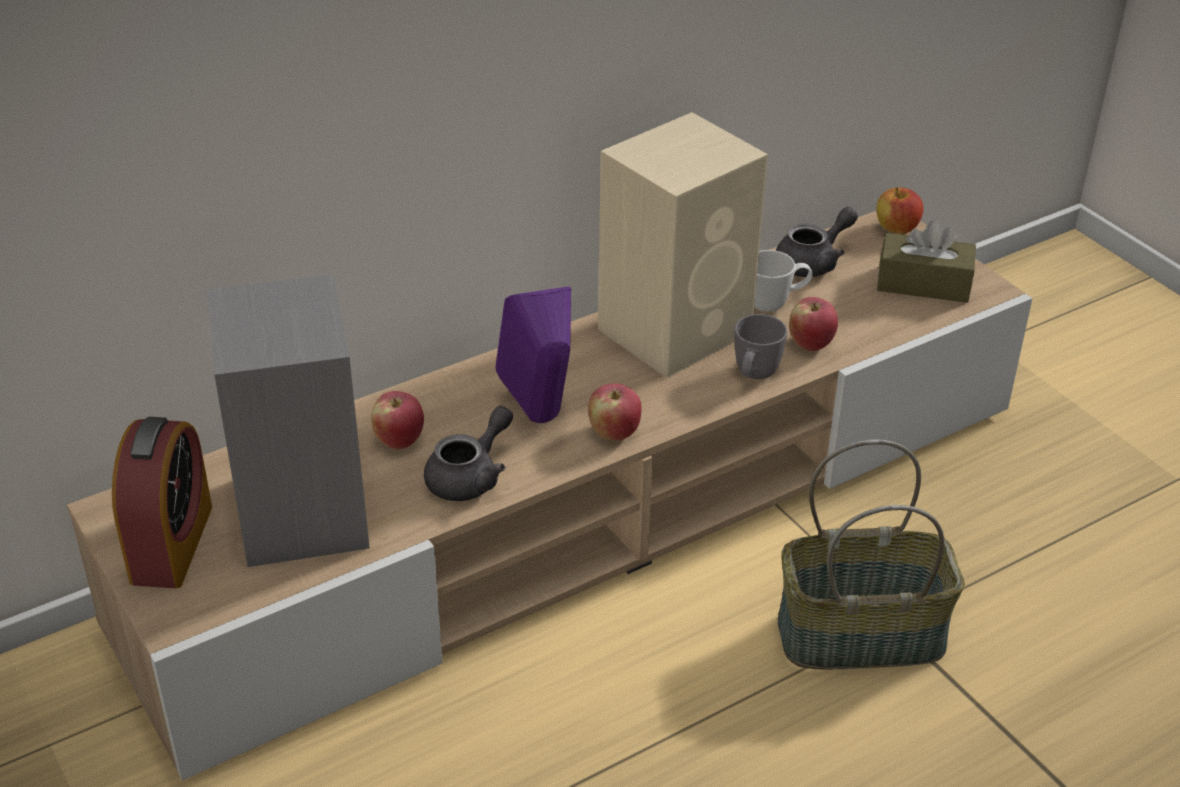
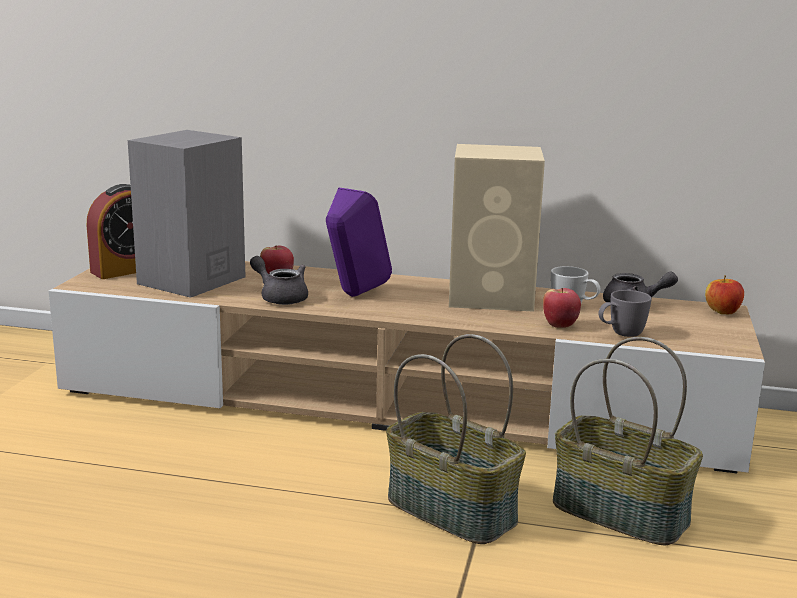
camera: 45 degrees right, 20 degrees down
(471, 477) = (280, 297): grey teapot -> grey teapot turned 135 degrees counterclockwise
(614, 433) = (378, 311): apple -> none
(754, 377) = (497, 323): grey mug -> grey mug (620, 335)
(923, 283) = (692, 332): brown tissue box -> none
(979, 531) = (622, 512): none -> basket

